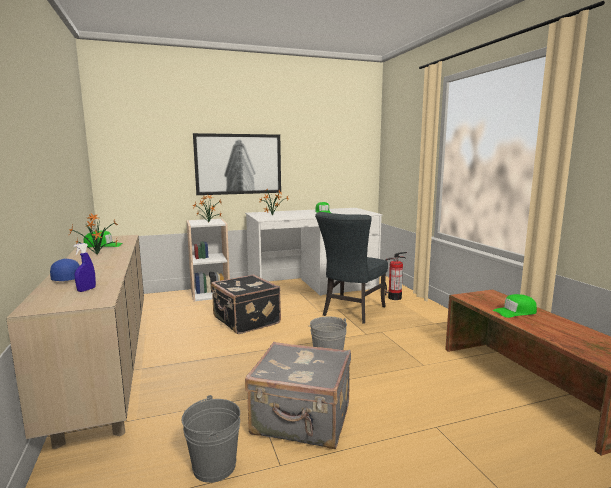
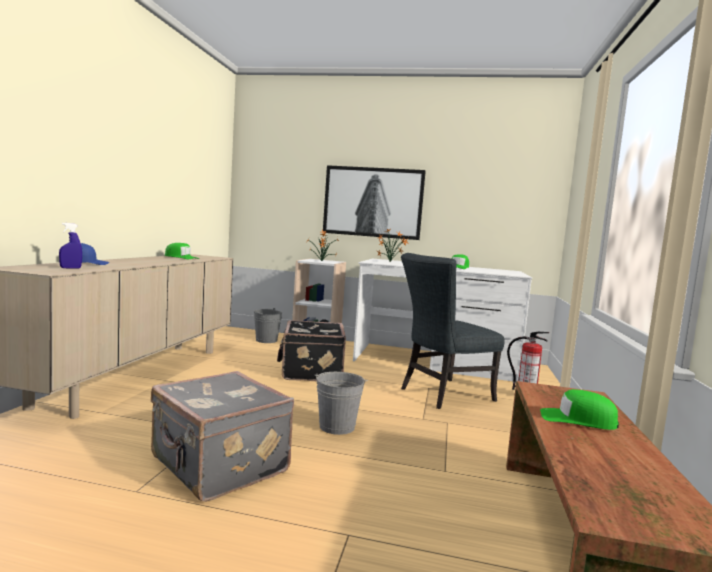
camera: 30 degrees right, 5 degrees down
(95, 255) = (155, 259): potted plant -> none
(214, 466) = (89, 467): grey bucket -> grey bucket (266, 340)

